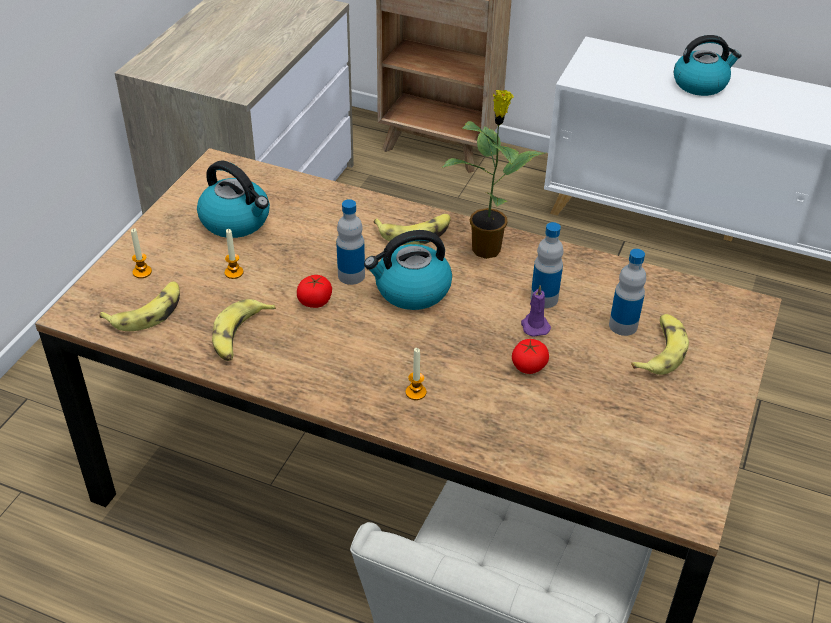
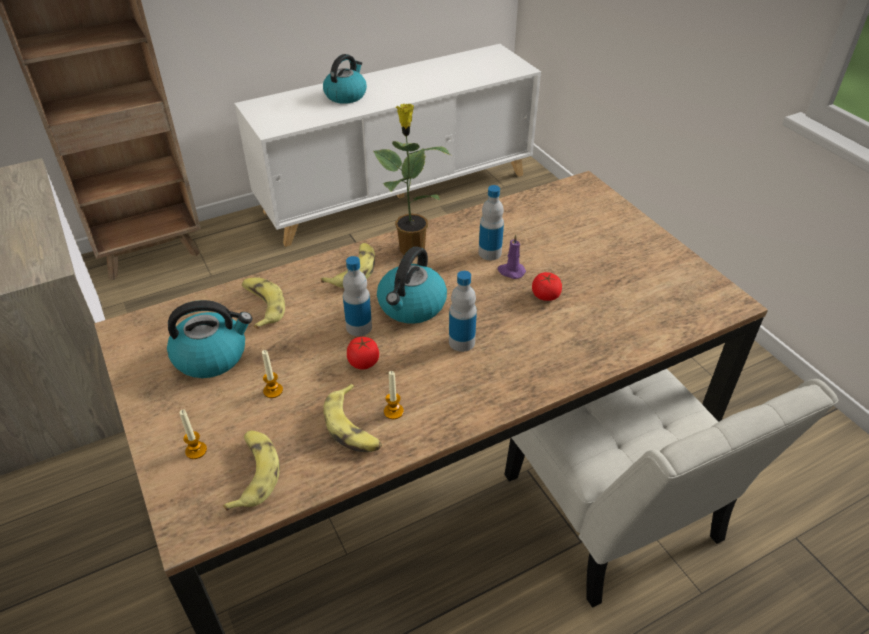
camera: 50 degrees left, 0 degrees up
(416, 392) = (518, 362): candle -> candle (393, 411)
(623, 325) = (550, 236): bottle -> bottle (461, 342)
(660, 351) = (587, 235): banana -> banana (262, 306)

